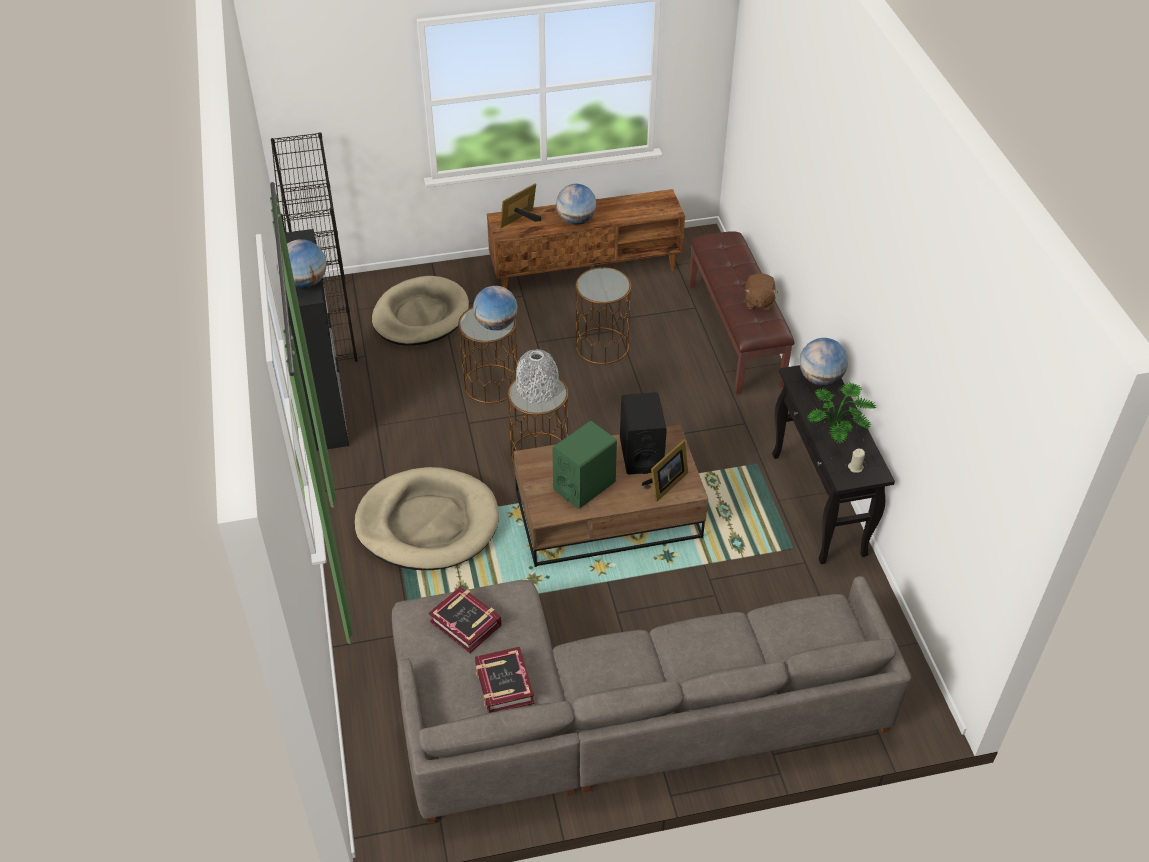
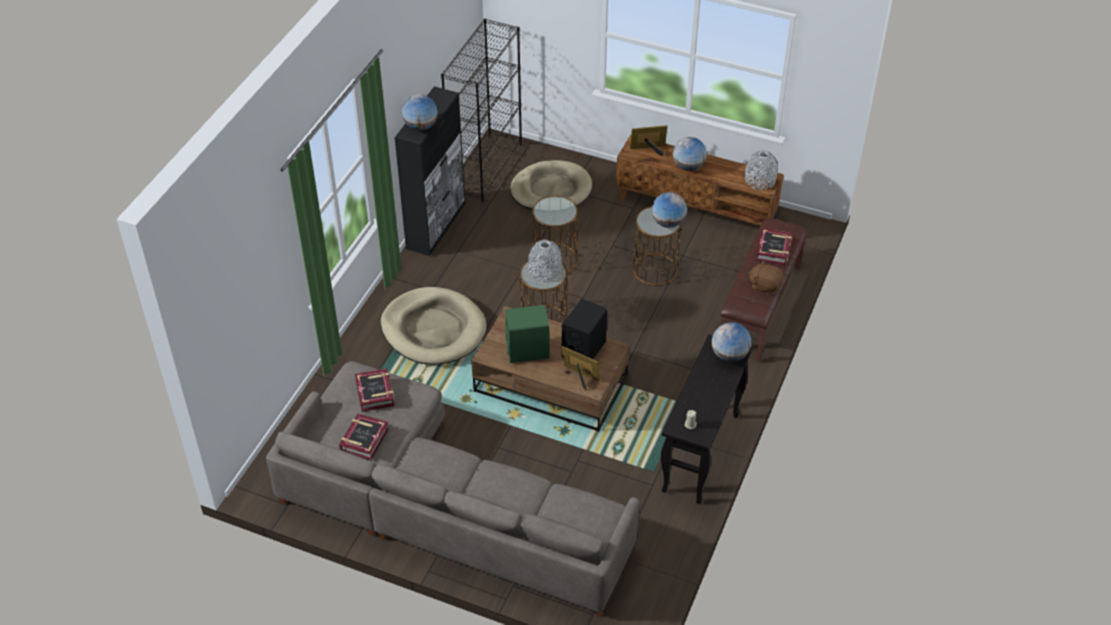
camera: 35 degrees right, 0 degrees up
(496, 324) = (559, 214): globe -> globe (668, 223)
(657, 204) = (760, 180): none -> grey vase
(665, 484) = (580, 377): picture frame -> picture frame turned 135 degrees counterclockwise
(732, 265) = (773, 250): none -> book
(758, 302) = (765, 286): brown plush toy -> brown plush toy turned 75 degrees clockwise
(837, 431) = (704, 395): potted plant -> none

